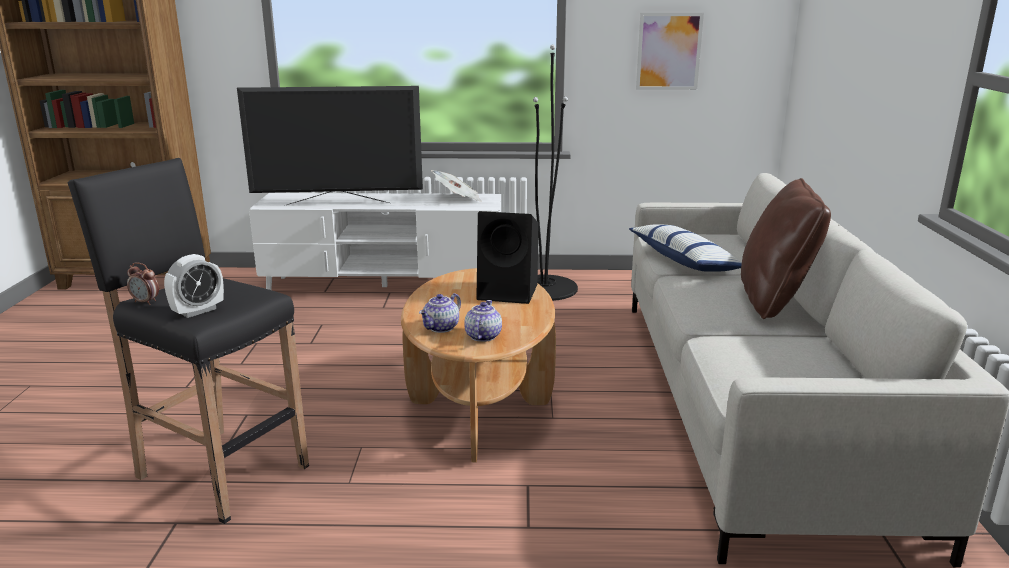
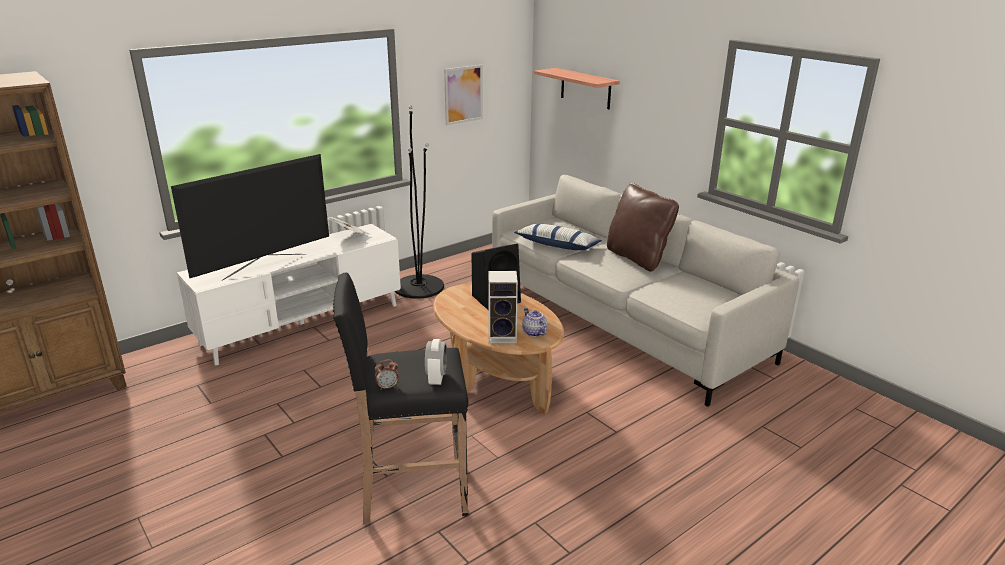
camera: 40 degrees left, 5 degrees up
(441, 328) = (503, 336): teapot -> speaker
(835, 48) = (585, 88): none -> shelf

